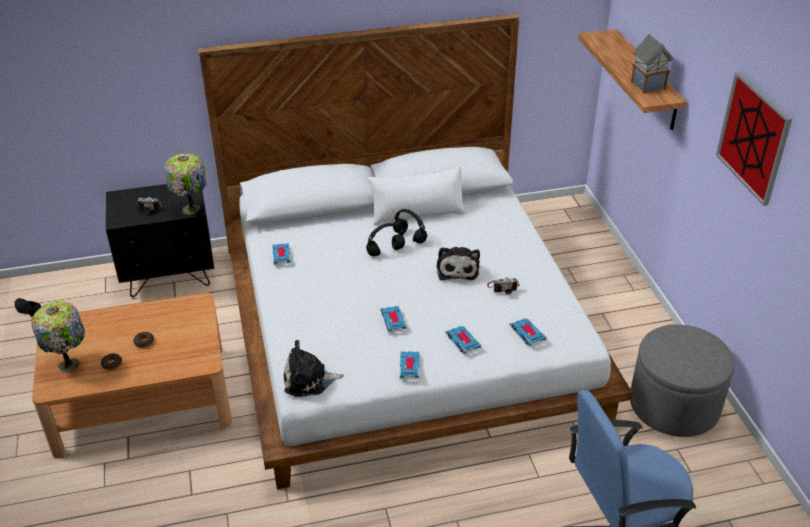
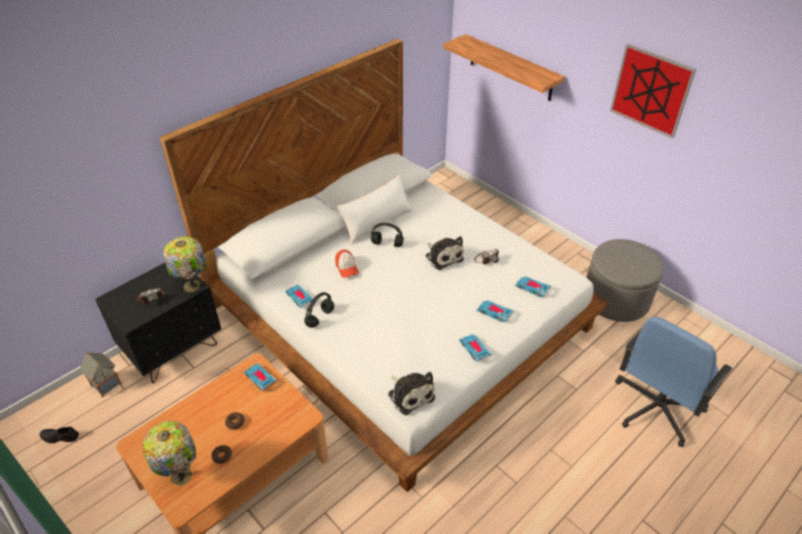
camera: 30 degrees left, 5 degrees up
(309, 380) = (410, 394): plush toy -> plush toy turned 90 degrees counterclockwise
(349, 245) = (346, 268): none -> cap
(385, 251) = (379, 263): black headphones -> black headphones (320, 318)
(393, 321) = (432, 317): toy car -> toy car (260, 378)
(647, 85) = (528, 71): toy house -> toy house (105, 384)

